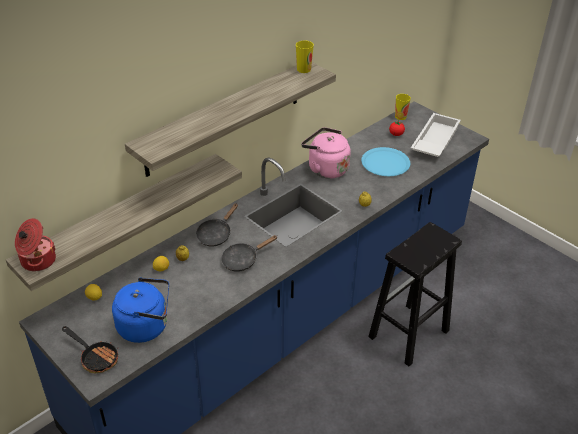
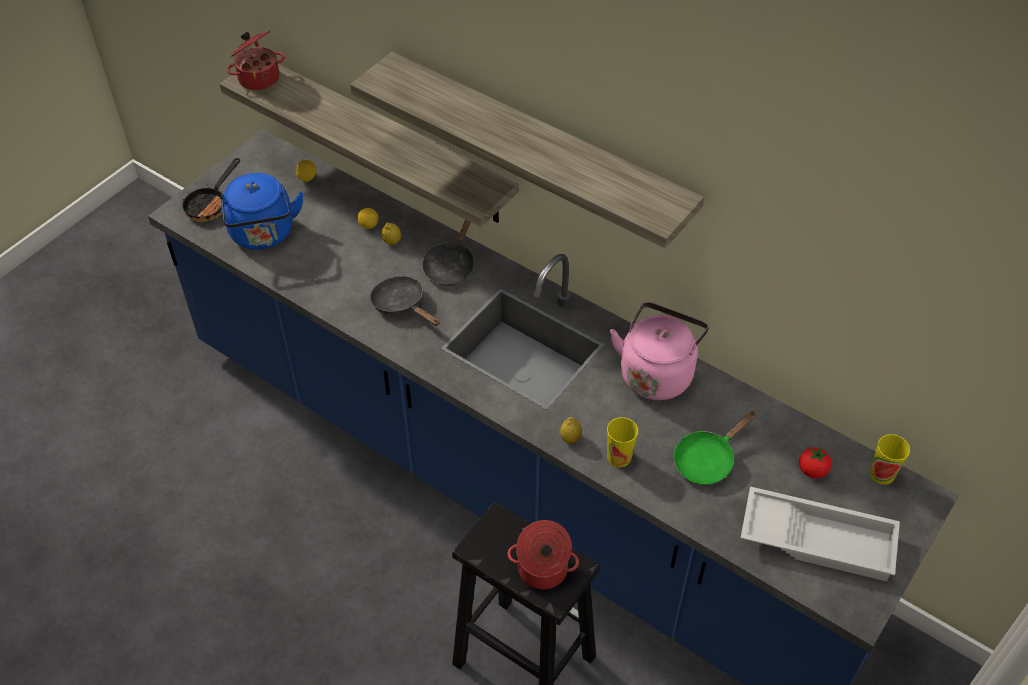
camera: 80 degrees right, 10 degrees up
(216, 234) = (450, 265): black frying pan -> black frying pan turned 90 degrees counterclockwise
(303, 69) = (665, 195): cup -> cup (619, 457)
(385, 163) = (707, 459): blue plate -> green frying pan
(432, 242) = (542, 570): none -> cooking pot

